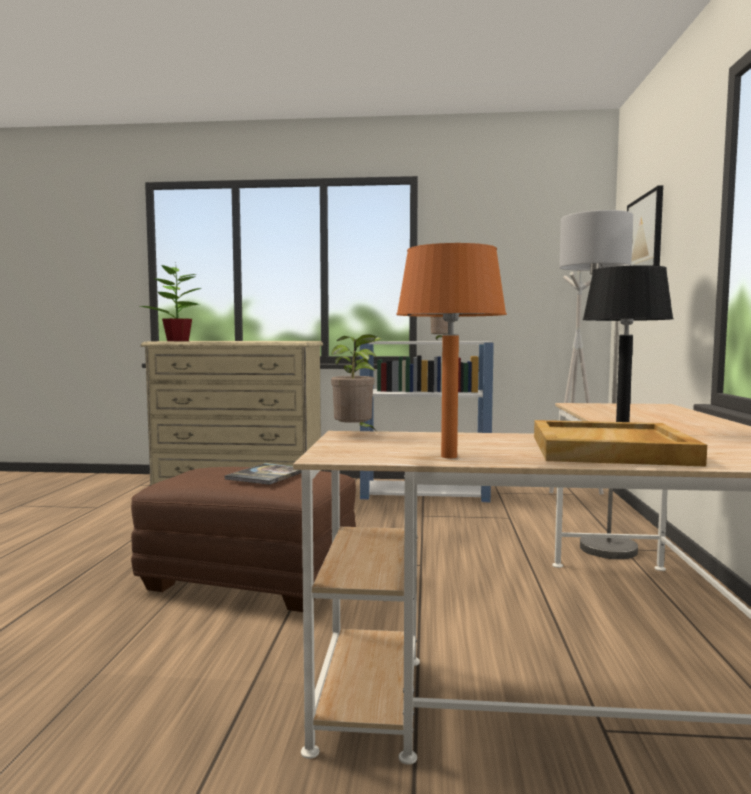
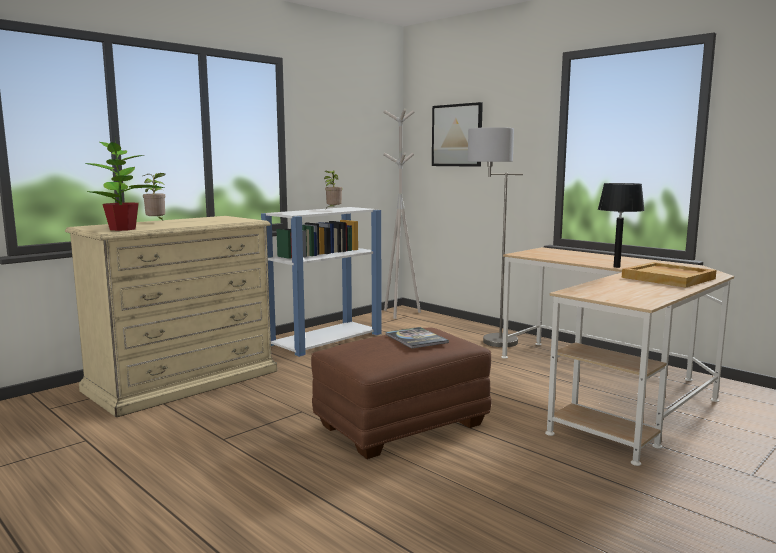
camera: 50 degrees left, 5 degrees up
(356, 434) = (574, 291): potted plant -> potted plant (157, 222)
(449, 457) = (662, 293): orange table lamp -> none

